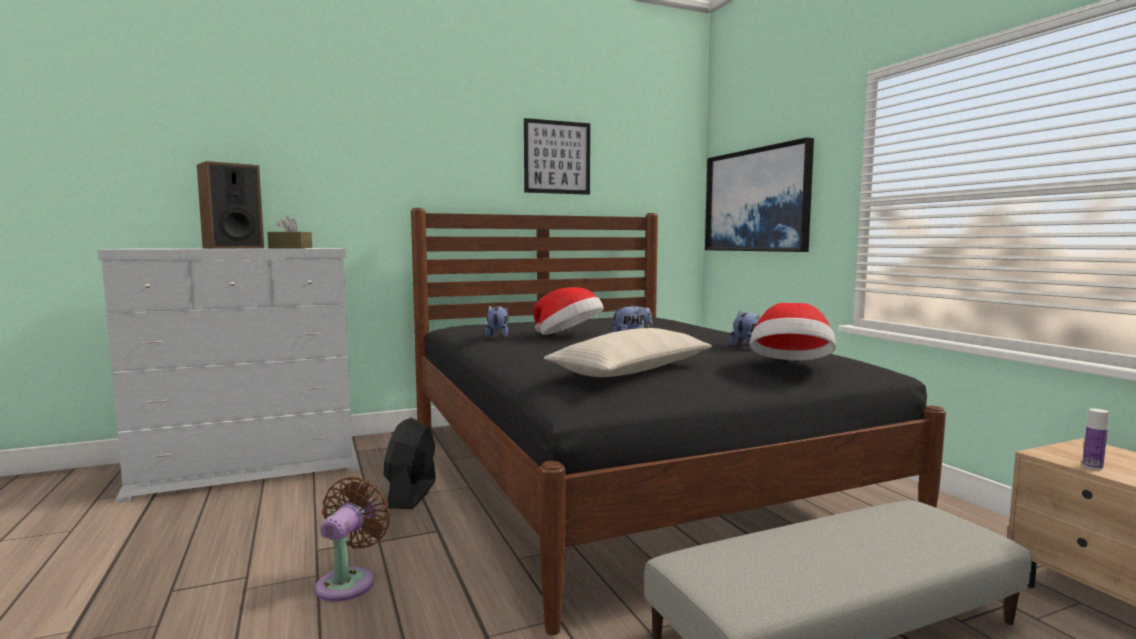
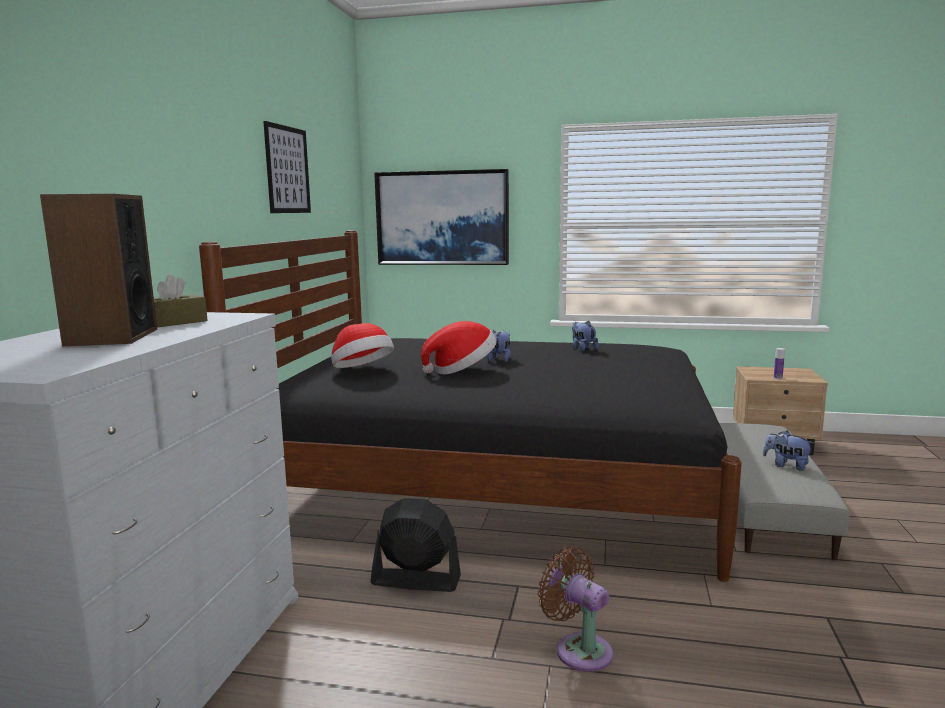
camera: 55 degrees left, 5 degrees up
(412, 494) = (415, 580): black fan -> black fan turned 150 degrees clockwise
(498, 337) = (411, 387): plush toy -> plush toy (786, 465)
(631, 371) = (635, 383): beige pillow -> none
(791, 366) = (660, 356): hat -> hat (362, 371)

